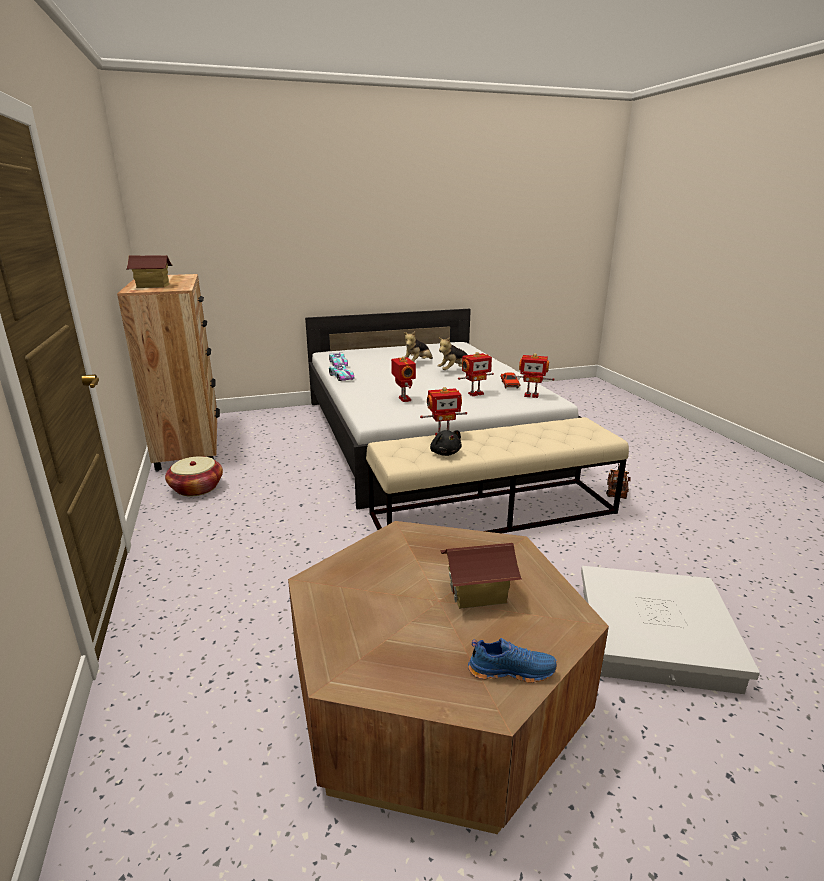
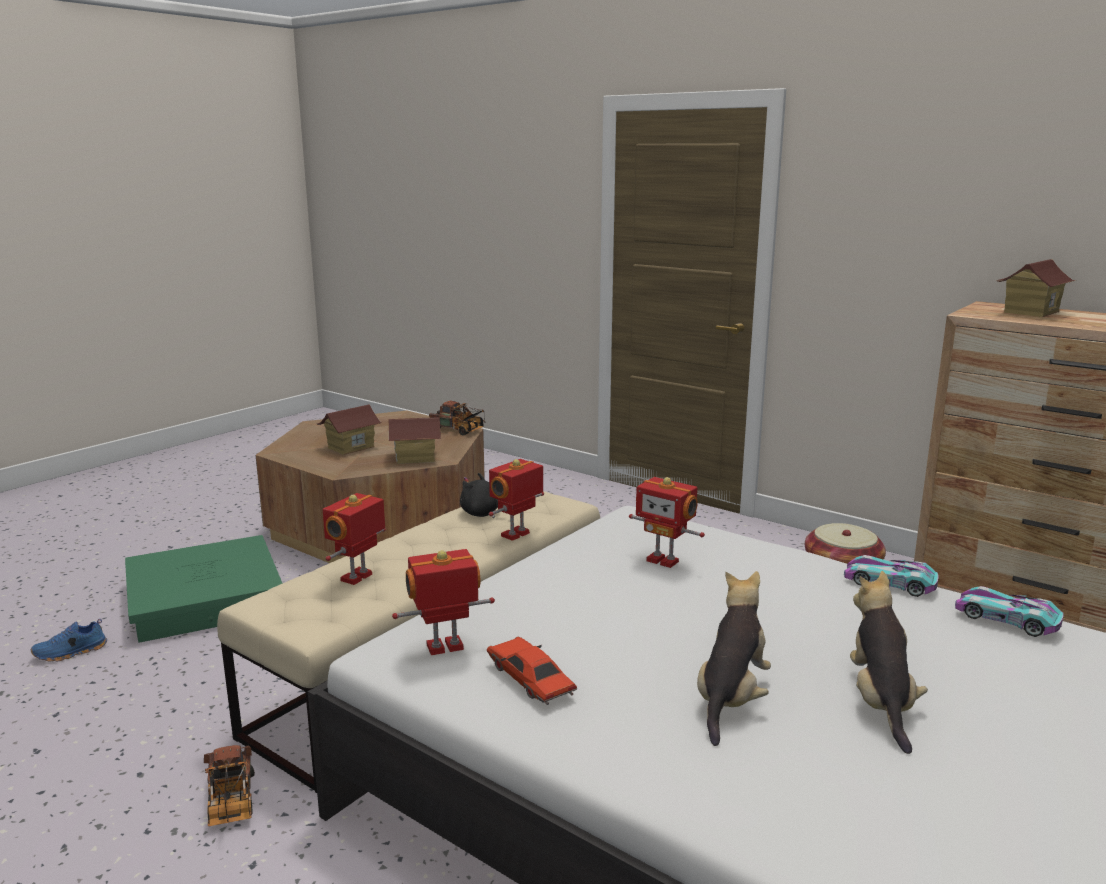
camera: 145 degrees right, 5 degrees down
(320, 583) = (459, 431): none -> toy truck
(424, 542) = (416, 458): none -> toy house
(475, 393) = (567, 618): toy robot -> toy robot (358, 578)
(511, 670) = (311, 432): blue shoe -> blue shoe (71, 653)
(655, 636) = (204, 599): white storage box -> green storage box

